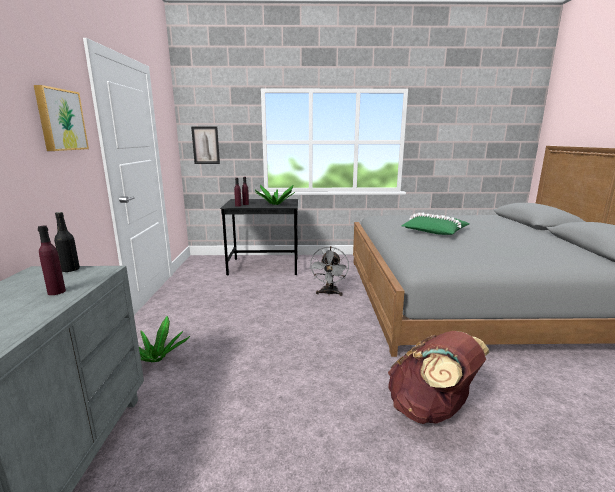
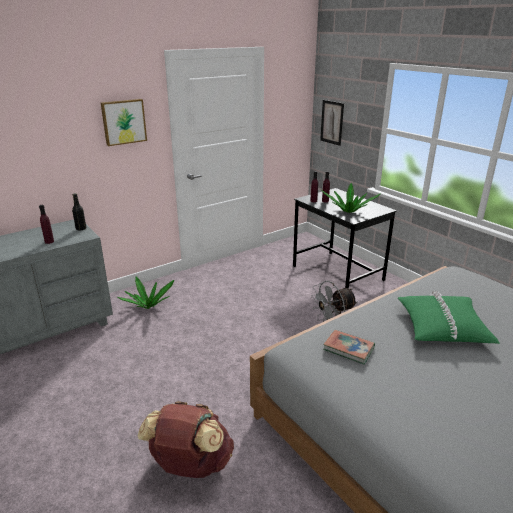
camera: 55 degrees right, 10 degrees up
(439, 253) = (348, 349): none -> book

